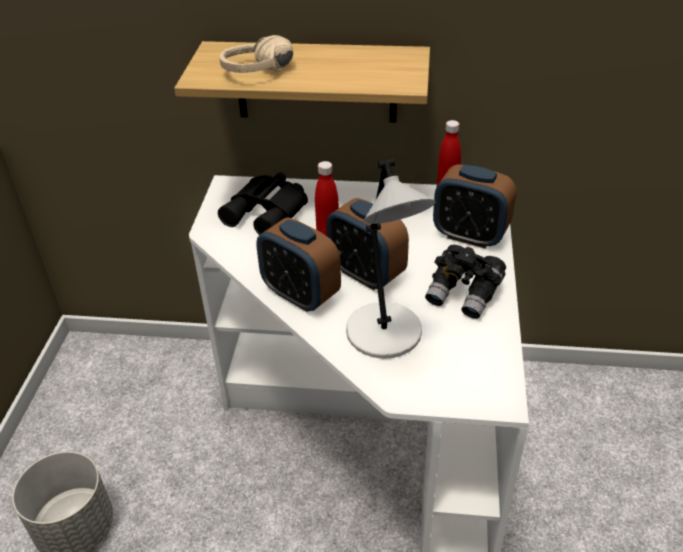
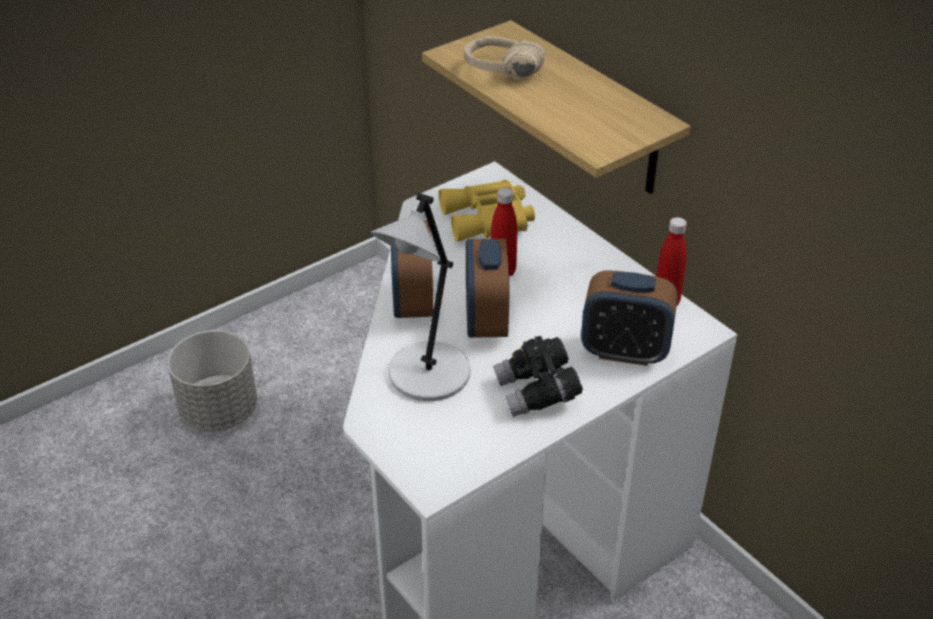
camera: 45 degrees right, 0 degrees up
(268, 212) = (489, 219): black binoculars -> yellow binoculars
(470, 235) = (624, 351): alarm clock -> alarm clock turned 60 degrees counterclockwise

